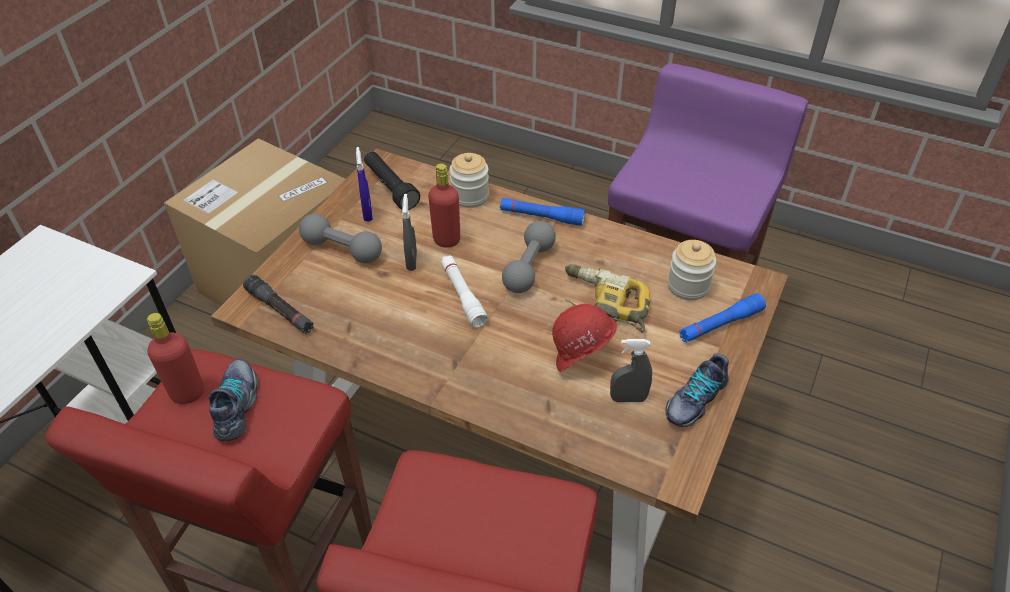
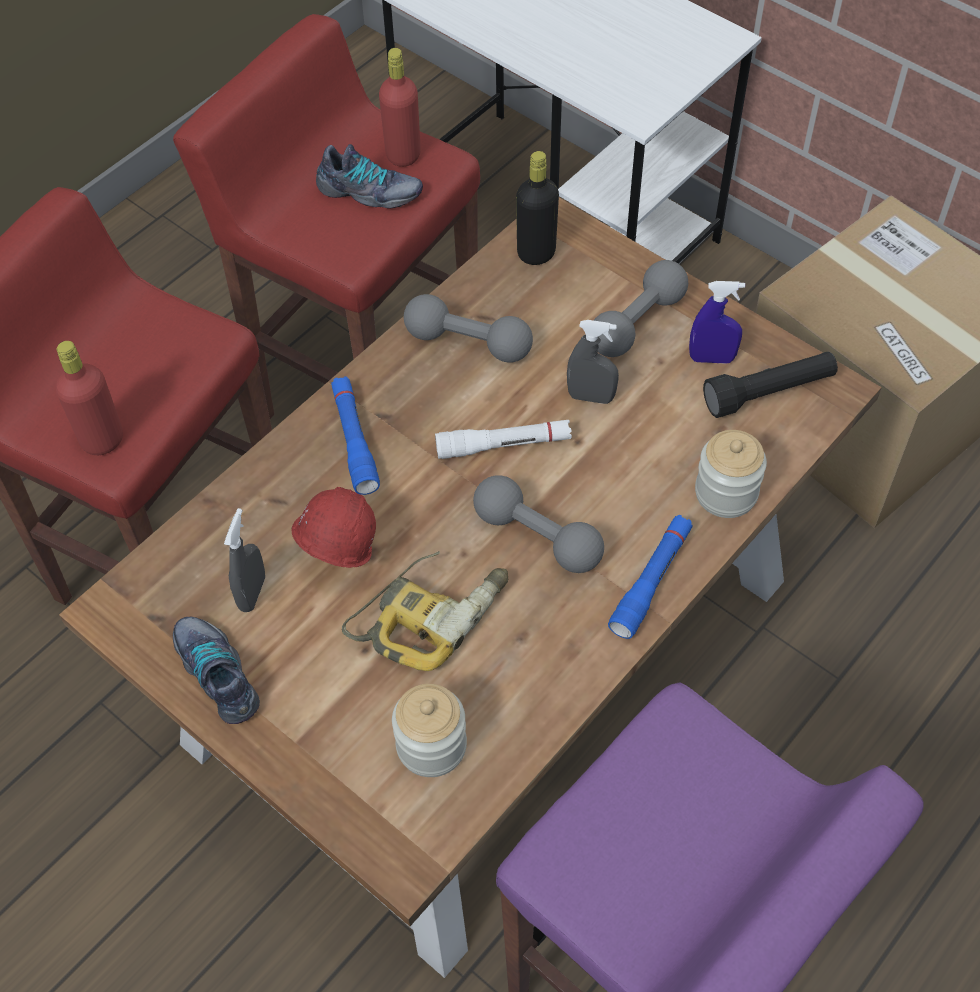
camera: 105 degrees right, 10 degrees up
(280, 310) = (536, 253): black flashlight -> black bottle
(375, 331) = (468, 343): none -> grey dumbbell
(446, 240) = (627, 445): red bottle -> red bottle (102, 440)
(720, 324) = (336, 761): blue flashlight -> blue flashlight (354, 440)

